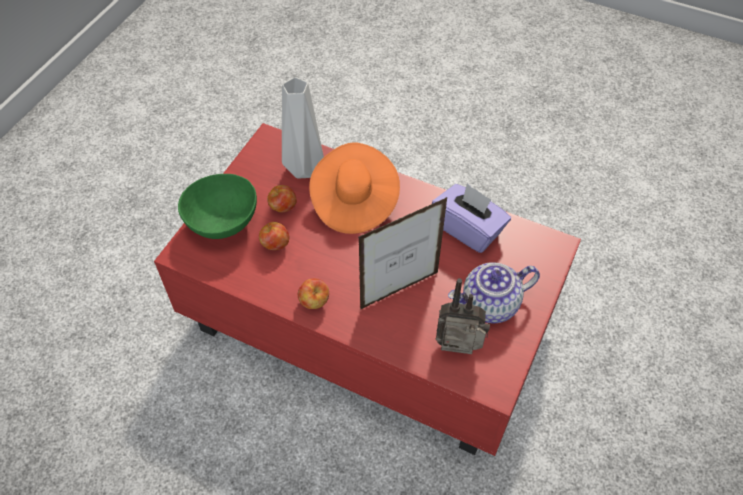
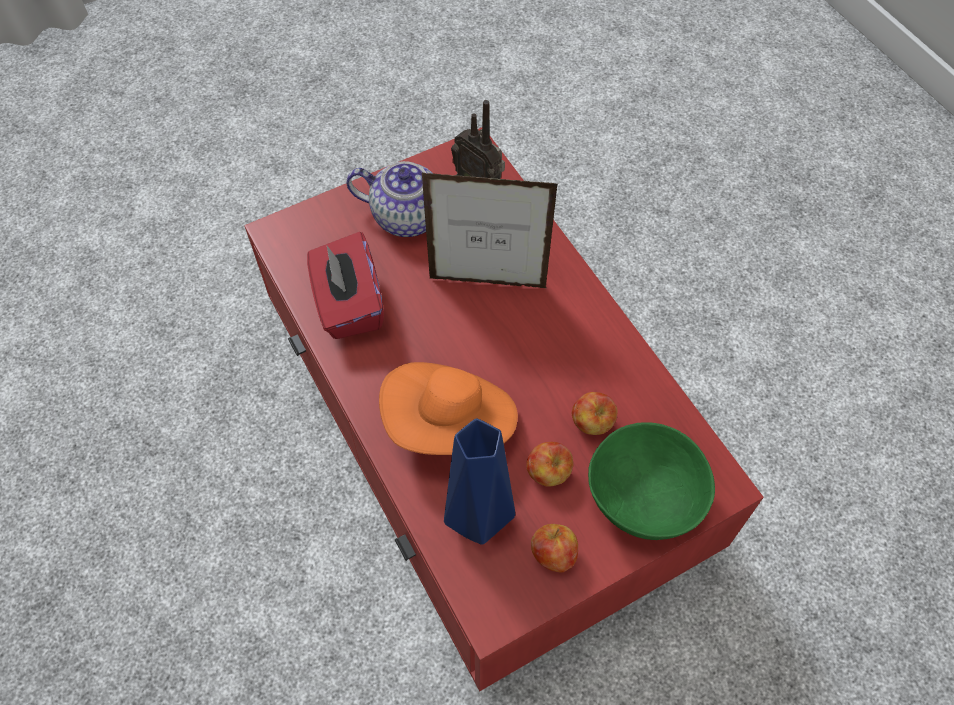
camera: 145 degrees left, 5 degrees up
(304, 171) = (480, 517): grey vase -> blue vase
(314, 302) = (590, 325): apple -> apple (553, 555)
(468, 229) = (349, 305): purple tissue box -> red tissue box

